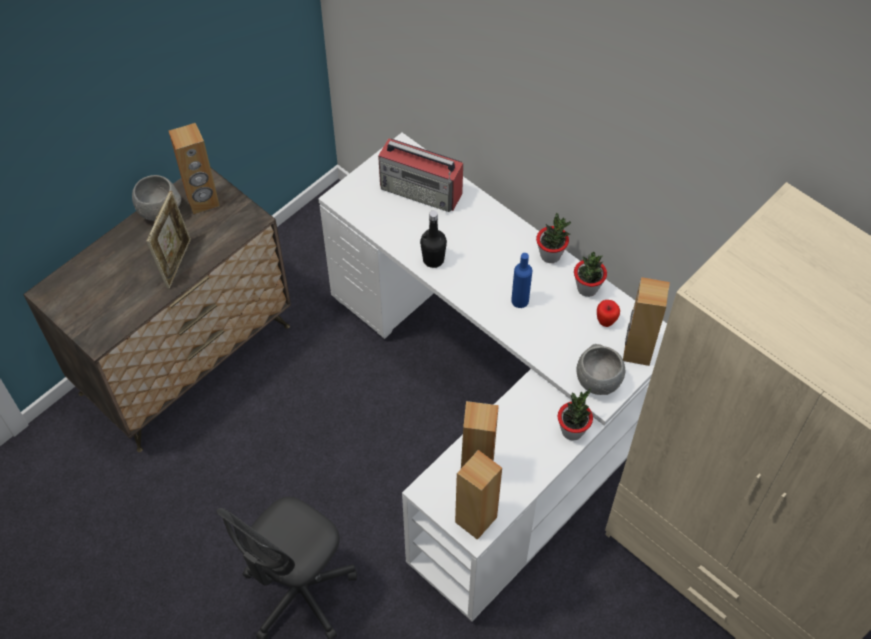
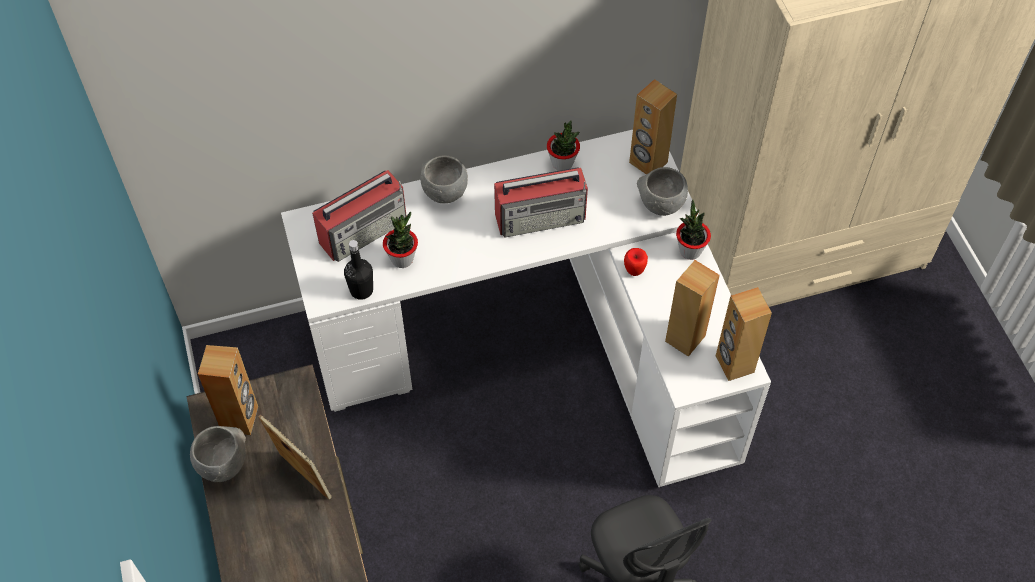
camera: 60 degrees left, 0 degrees up
(433, 259) = (451, 260): black bottle -> black bottle (361, 290)
(495, 223) = (444, 193): none -> grey bowl
(520, 300) = (541, 217): blue bottle -> radio
(550, 255) = (509, 171): potted plant -> potted plant (402, 259)
(605, 321) = (605, 168): apple -> apple (634, 270)

